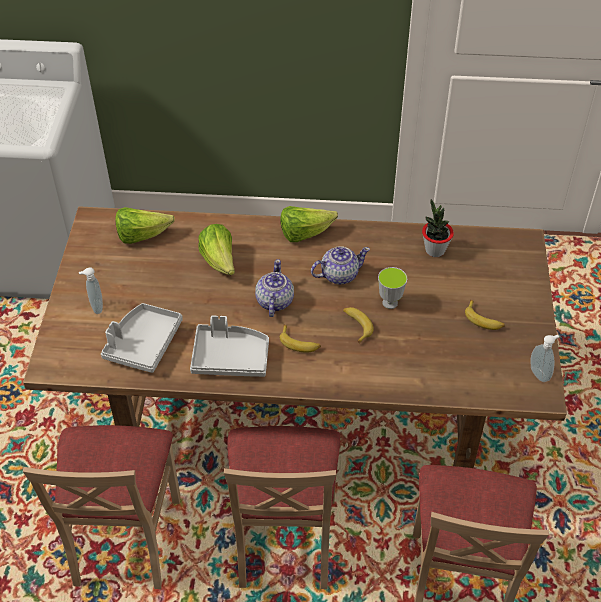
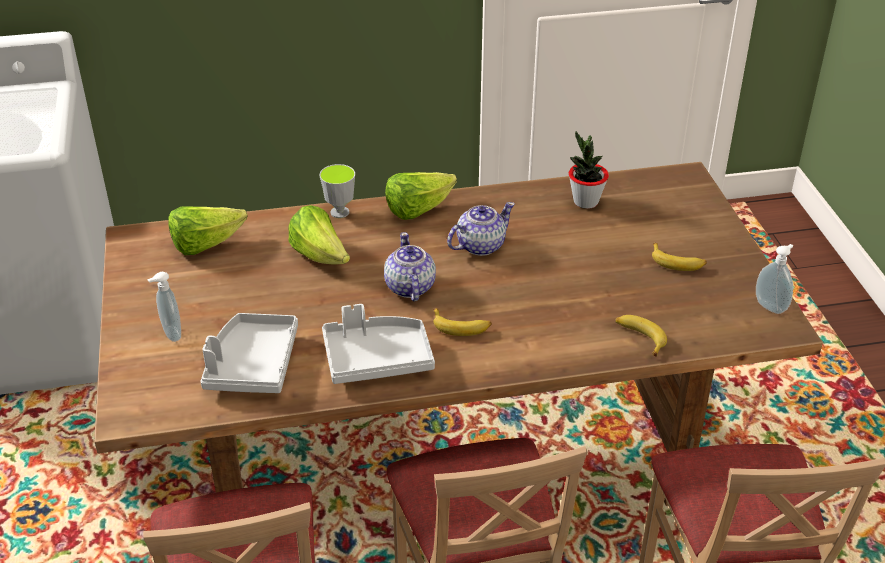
camera: 15 degrees left, 10 degrees down
(356, 326) = (525, 295): banana -> banana (639, 337)
(390, 303) = (556, 264): cup -> cup (340, 212)

